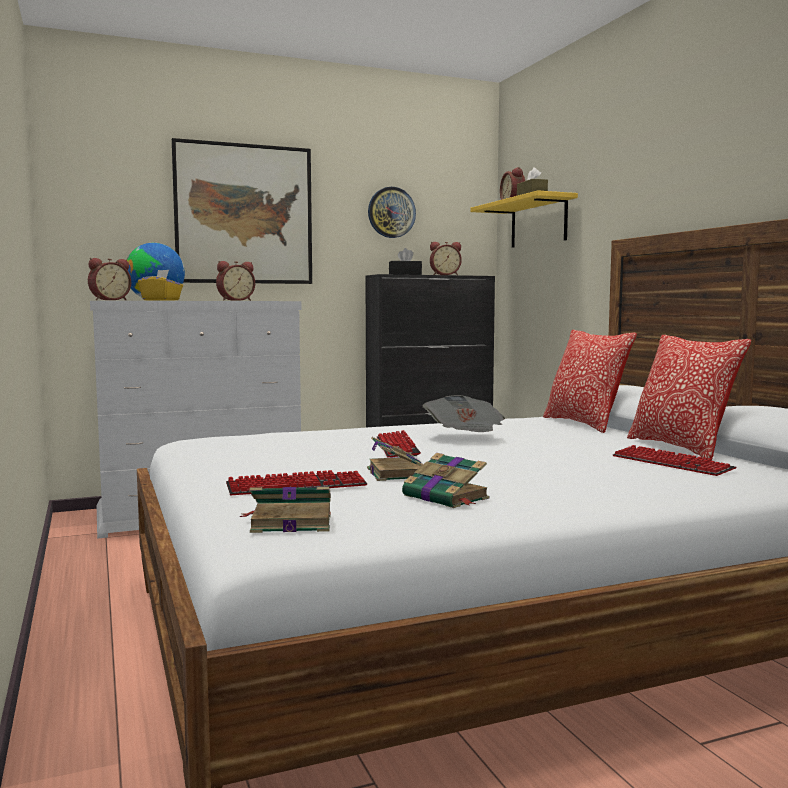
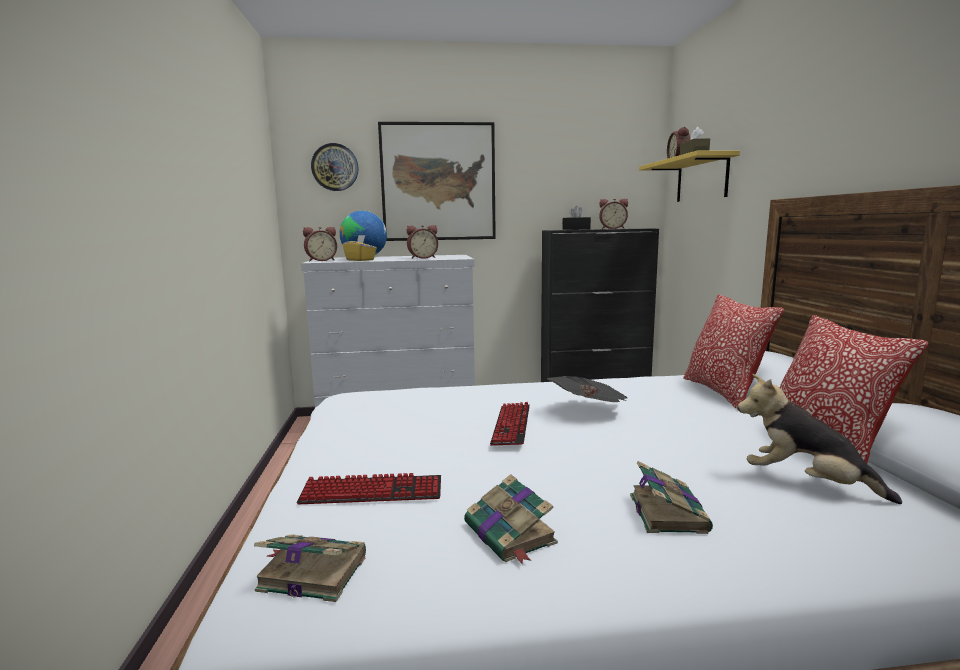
camera: 15 degrees right, 5 degrees up
(391, 212) = (566, 174): wall clock -> wall clock (335, 167)
(395, 473) = (486, 472): book -> book (667, 512)
(671, 464) = (806, 484): keyboard -> plush toy

